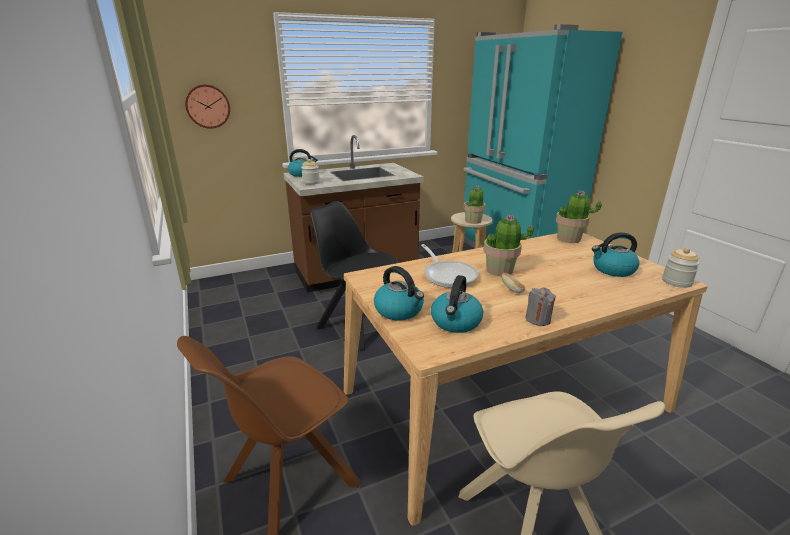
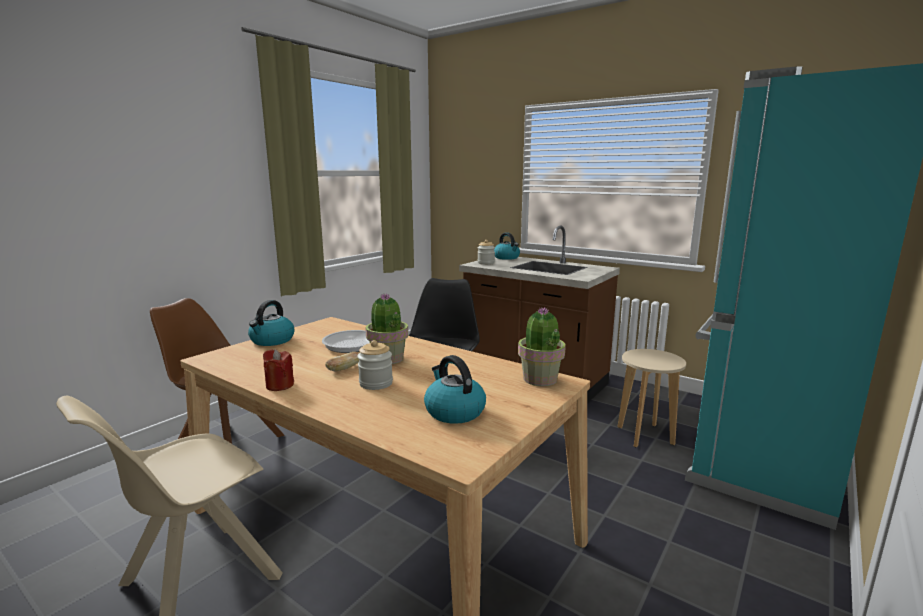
camera: 60 degrees right, 10 degrees down
(207, 106) = (466, 188): wall clock -> none
(456, 322) = (259, 359): kettle -> none
(473, 221) = (645, 361): potted plant -> none
(538, 319) = (279, 385): grey candle -> red candle
(676, 282) = (455, 457): jar -> jar (376, 383)

